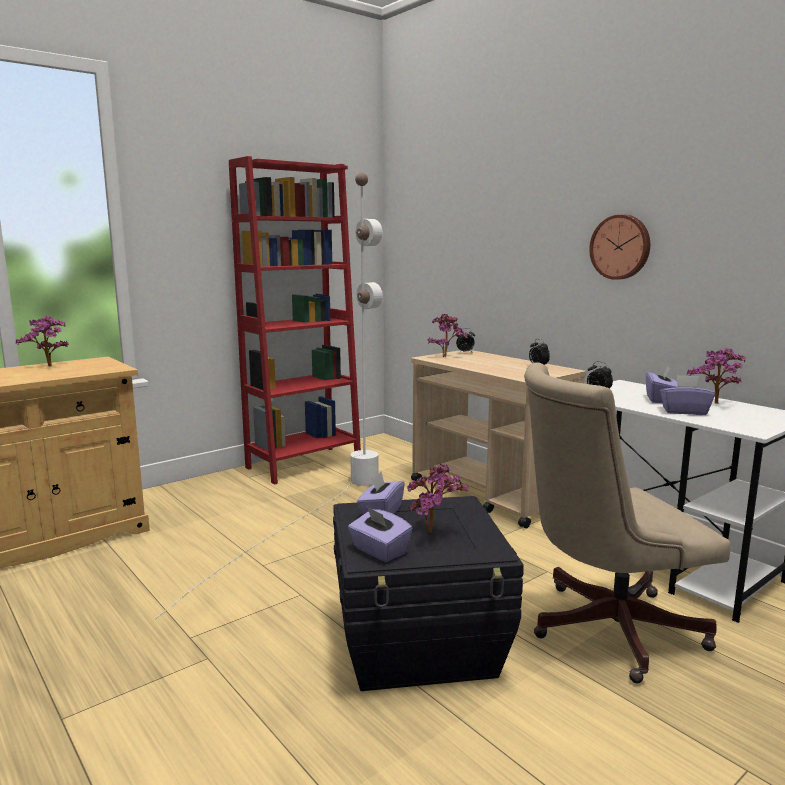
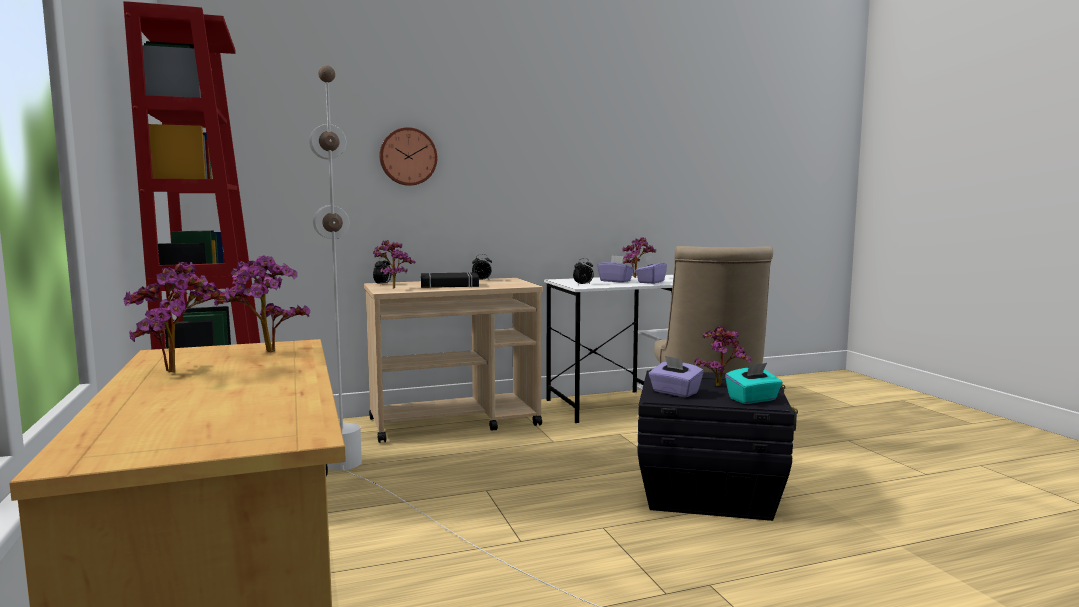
camera: 70 degrees left, 5 degrees down
(93, 368) = (266, 353): none -> potted plant
(379, 551) = (753, 399): purple tissue box -> turquoise tissue box
(487, 363) = (449, 285): none -> black book
(621, 247) = (531, 168): wall clock -> wall clock (408, 156)

